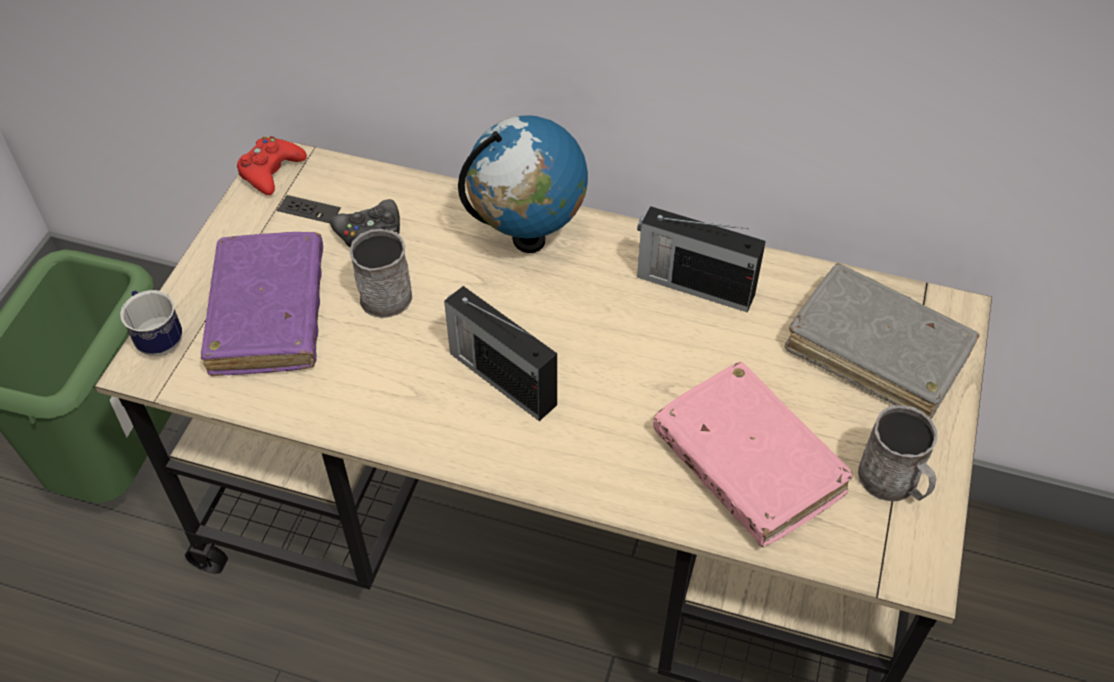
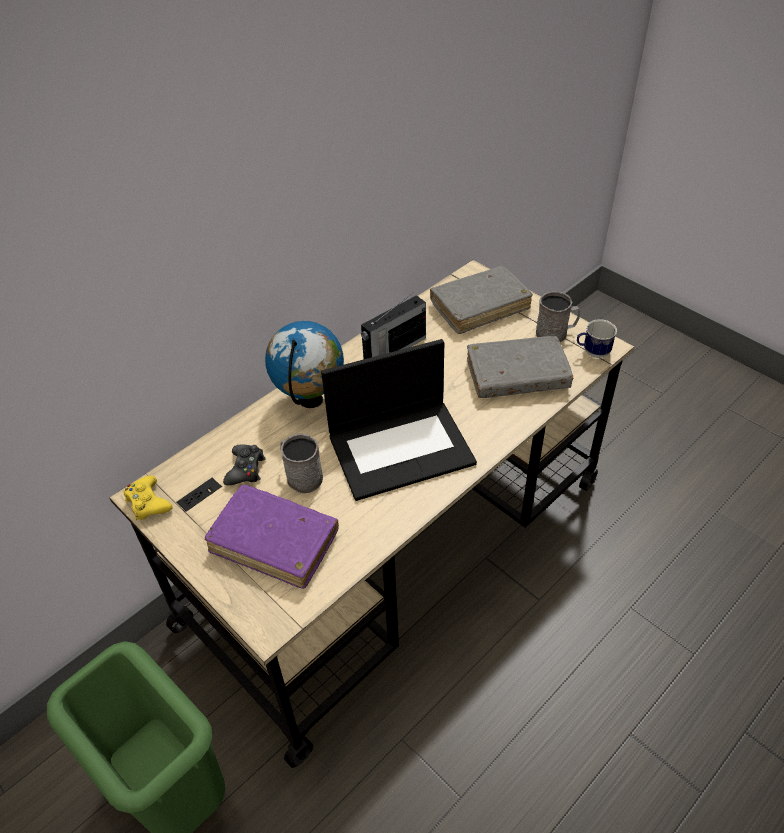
camera: 60 degrees left, 5 degrees down
(158, 339) = (249, 611): mug -> mug (592, 352)
(271, 171) = (148, 503): red game controller -> yellow game controller
(501, 377) = (401, 448): radio -> laptop
(748, 463) = (517, 375): pink book -> grey book

